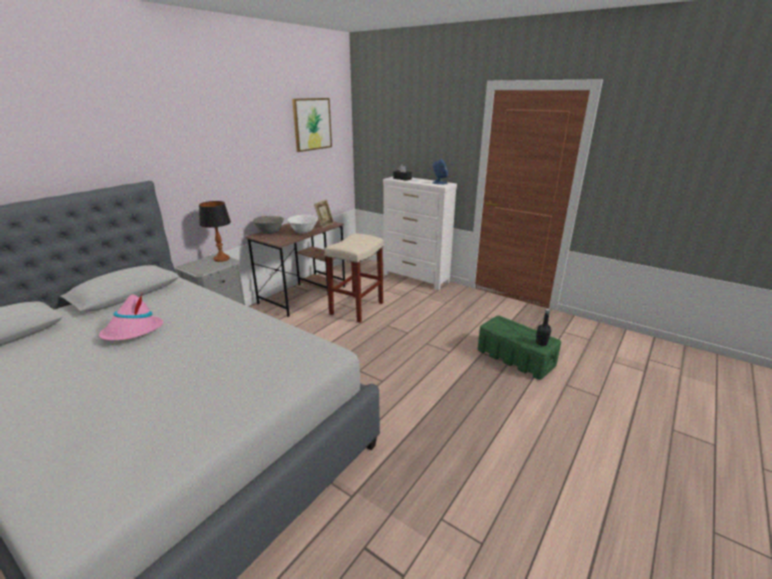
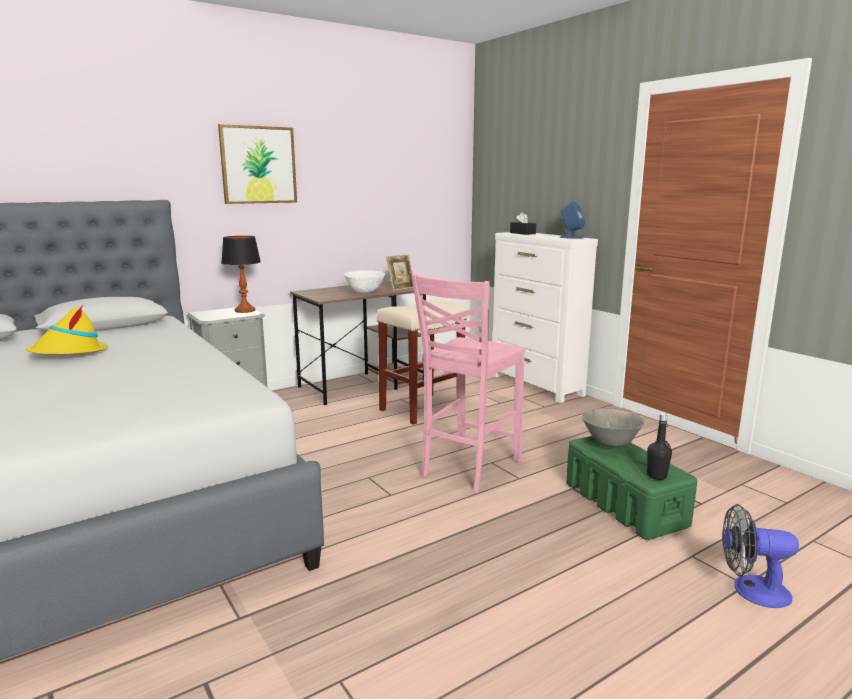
camera: 20 degrees right, 10 degrees down
(133, 332) = (69, 354): pink hat -> yellow hat
(270, 233) = (322, 290): grey bowl -> grey bowl (610, 444)
(312, 124) = (406, 157): picture -> picture (258, 165)
(415, 351) = (468, 468): none -> pink chair
(603, 399) = (751, 590): none -> fan

